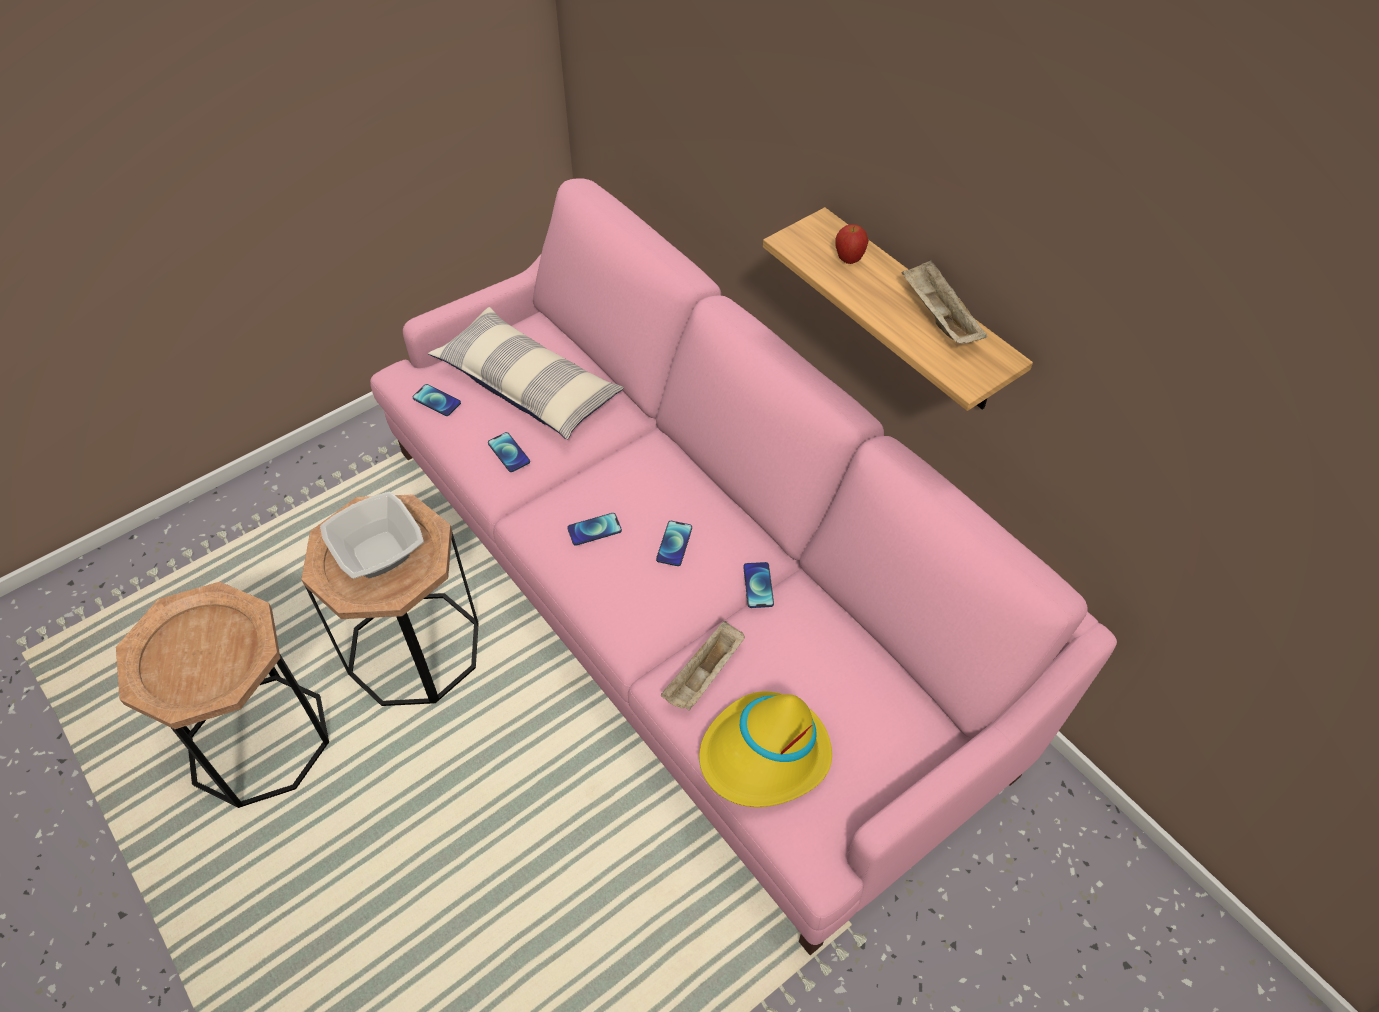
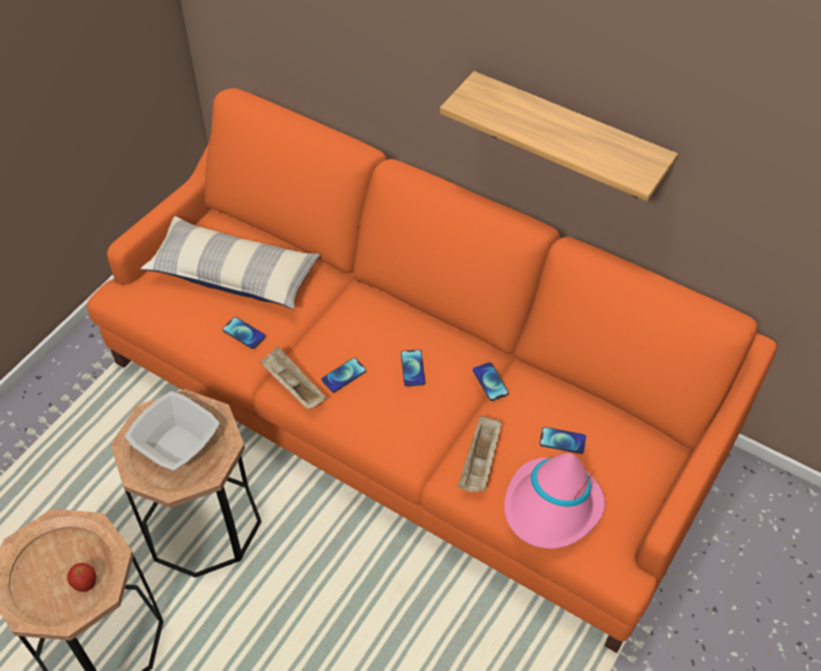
camera: 20 degrees left, 0 degrees up
(436, 401) = (161, 307): phone -> phone (562, 441)
(689, 592) = (410, 408): pink sofa -> orange sofa
(764, 755) = (552, 507): yellow hat -> pink hat
(849, 259) = (512, 108): apple -> apple (86, 584)
(938, 317) = (597, 136): beige tray -> beige tray (292, 386)

